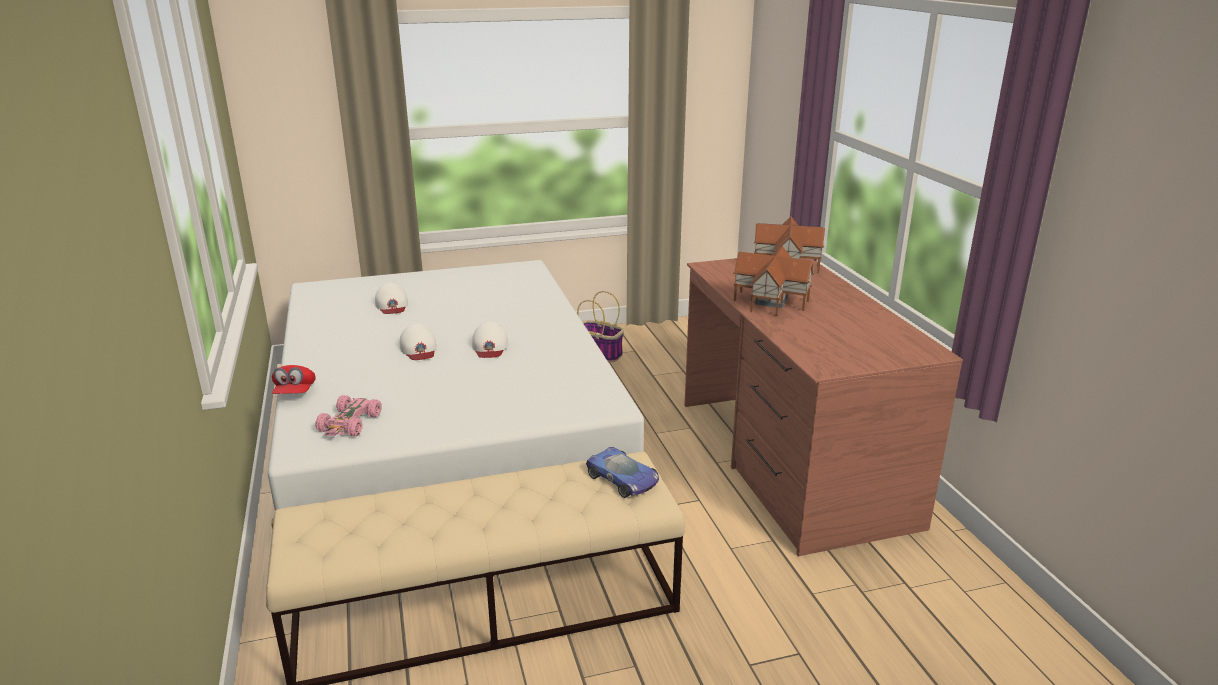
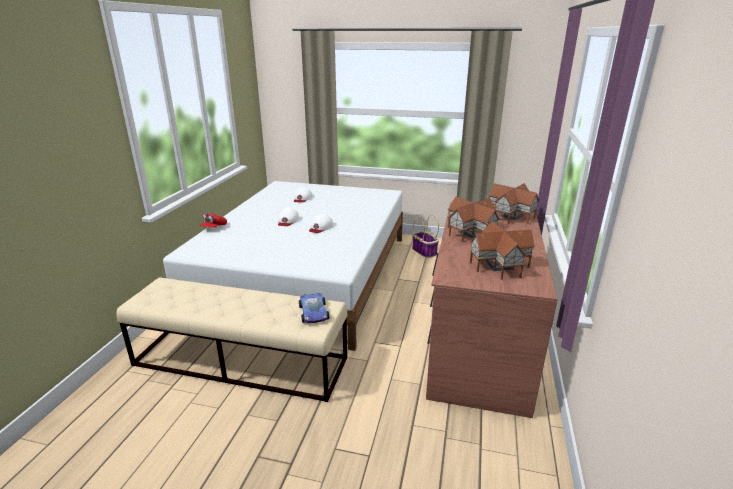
camera: 30 degrees right, 0 degrees up
(350, 423) = (216, 247): pink toy car -> none
(857, 336) = (498, 265): none -> toy house

